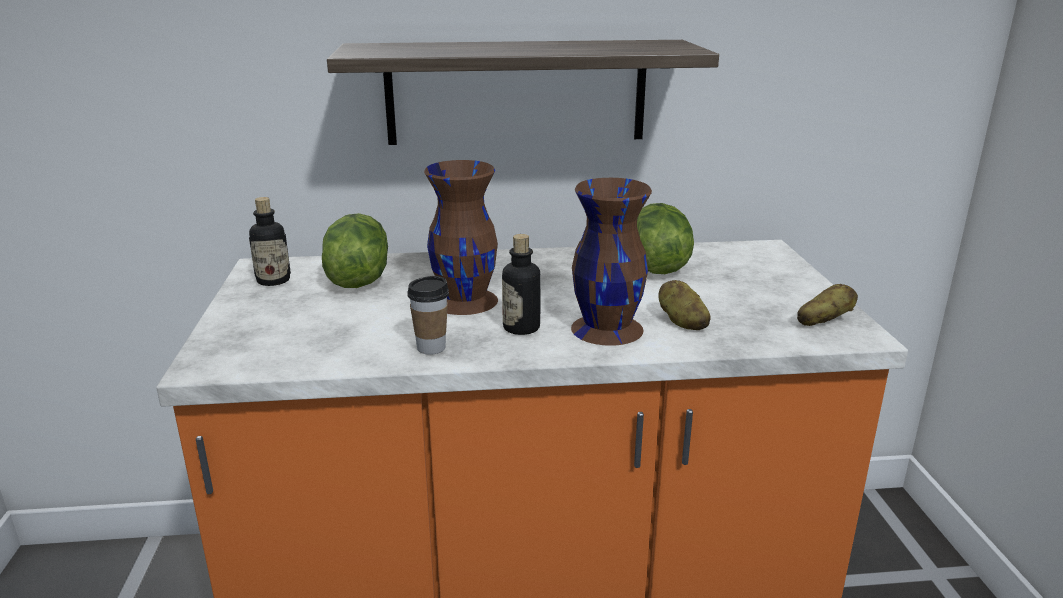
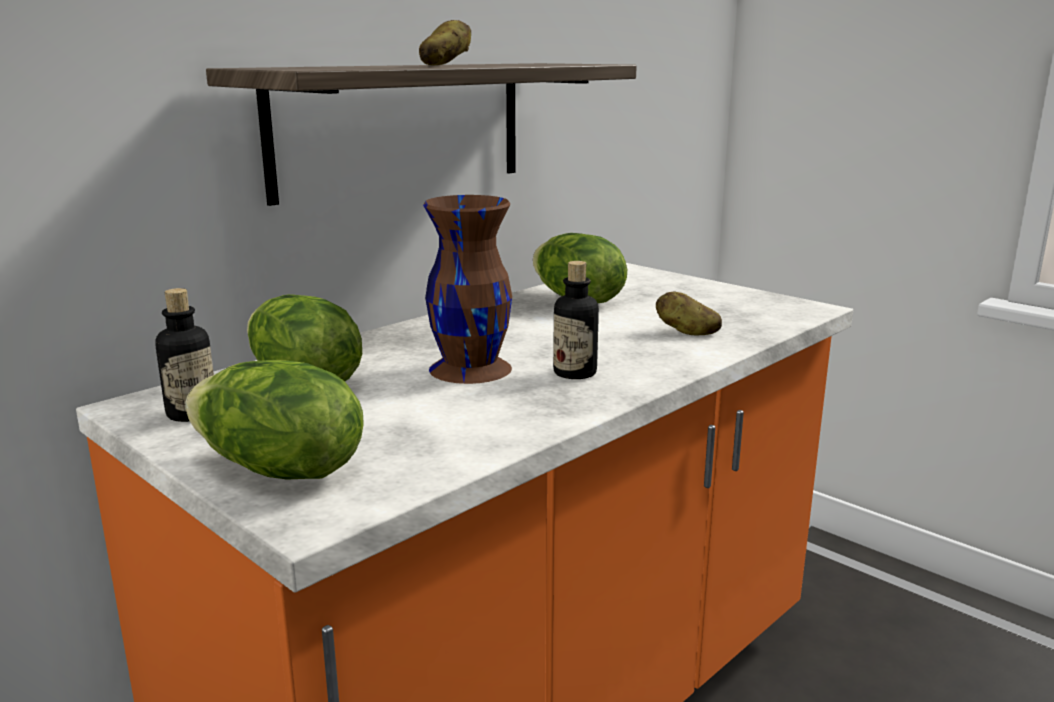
camera: 40 degrees left, 5 degrees down
(243, 332) = (278, 470): none -> lettuce
(431, 348) = (532, 413): cup -> none
(606, 328) = (643, 352): brown vase -> none
(823, 322) = (773, 306): potato -> potato (444, 65)

